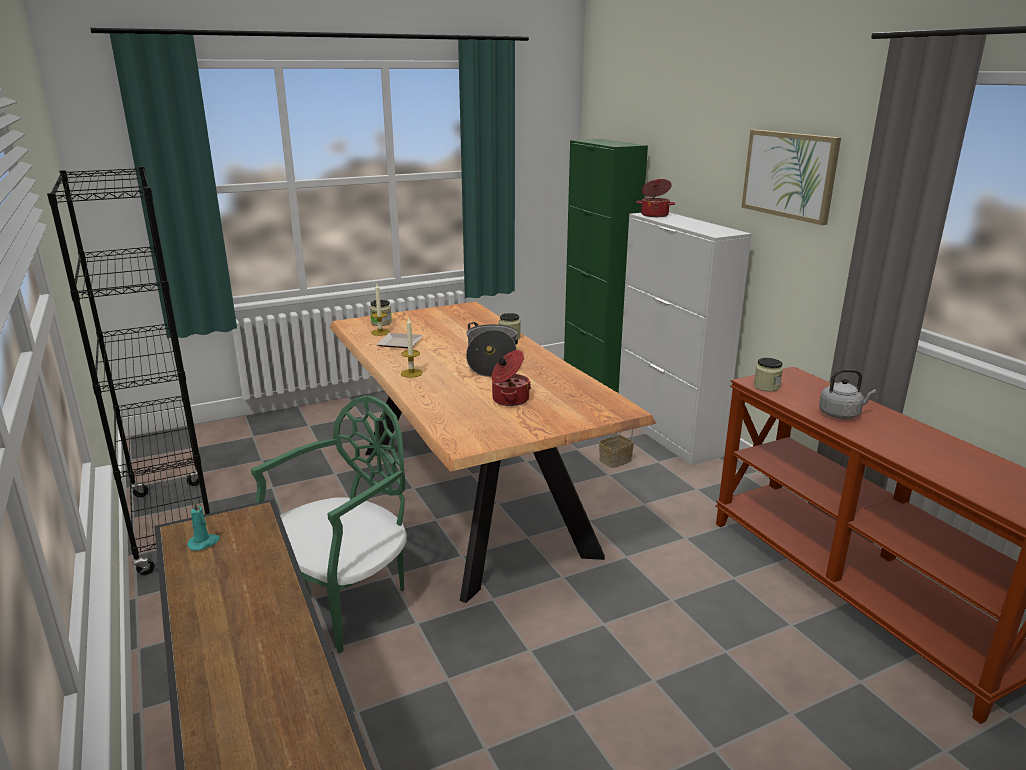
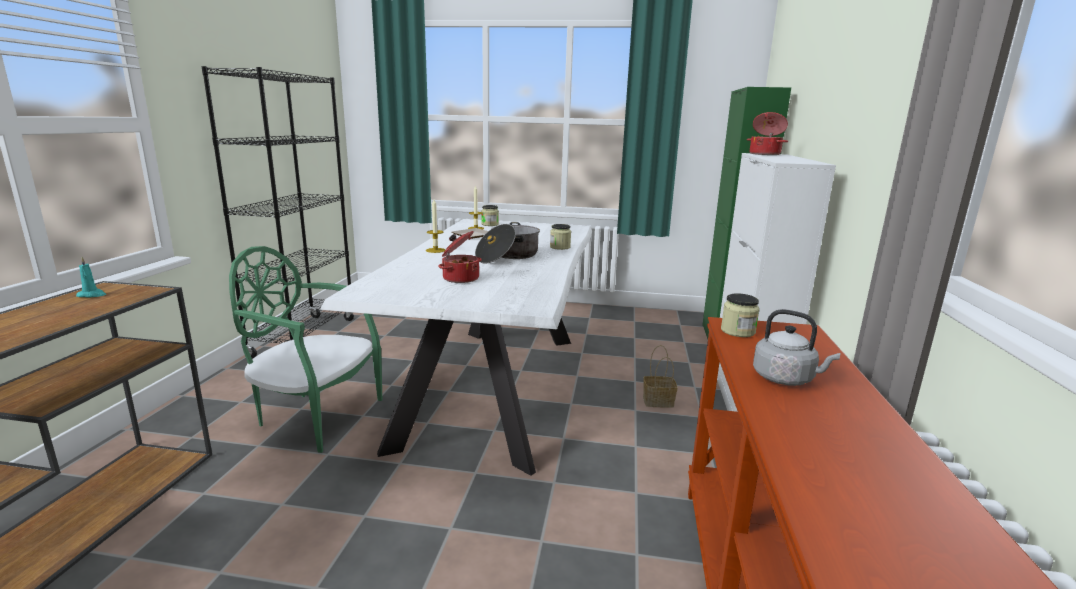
camera: 35 degrees right, 5 degrees down
(344, 597) = (316, 416): green chair -> green chair turned 150 degrees counterclockwise
(470, 499) = (493, 387): brown dining table -> white dining table
(789, 175) = (879, 83): picture -> none

